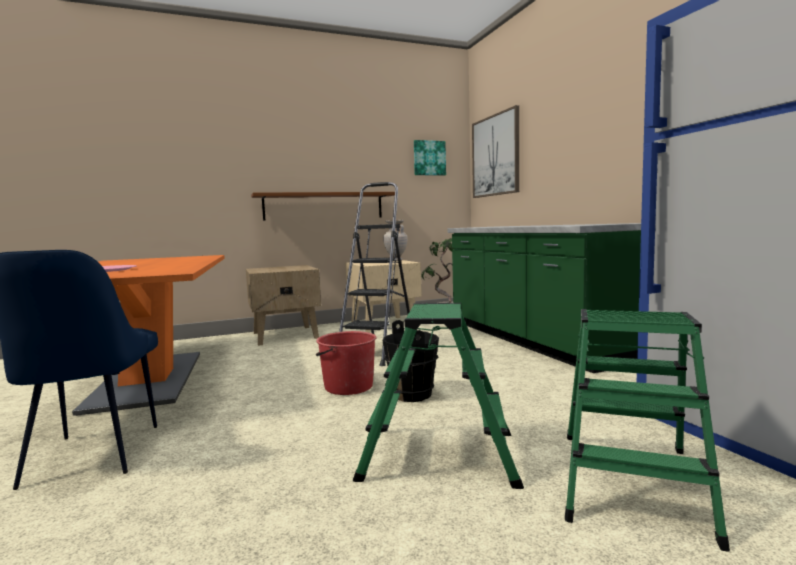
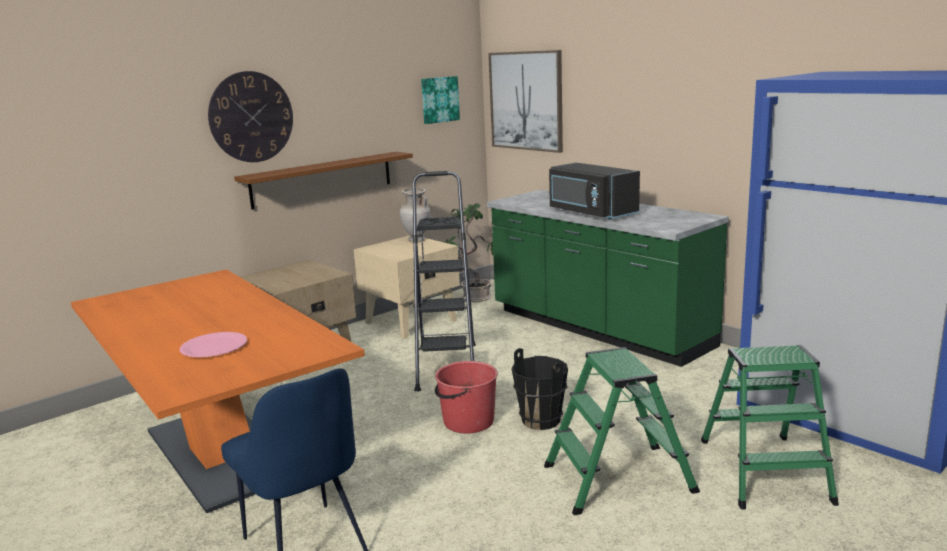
camera: 20 degrees left, 10 degrees up
(268, 153) = (251, 117): none -> wall clock
(519, 226) = (590, 213): none -> black microwave

